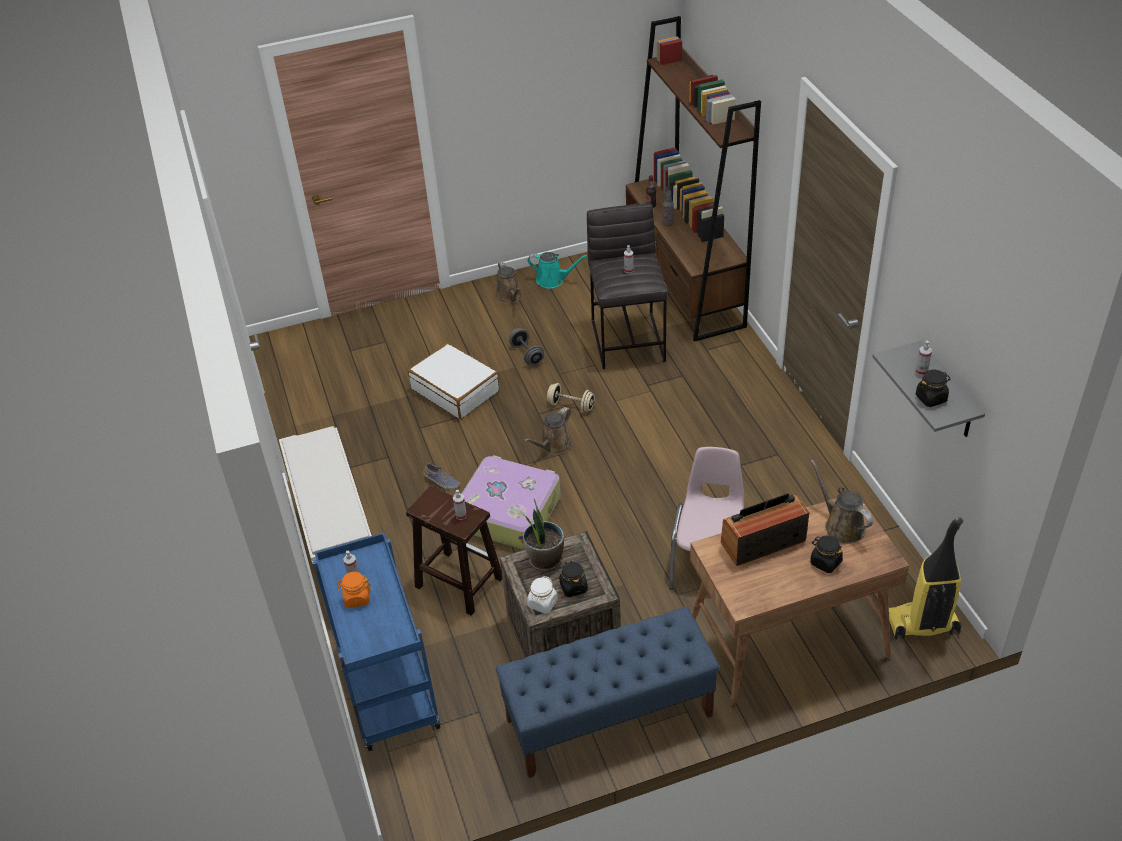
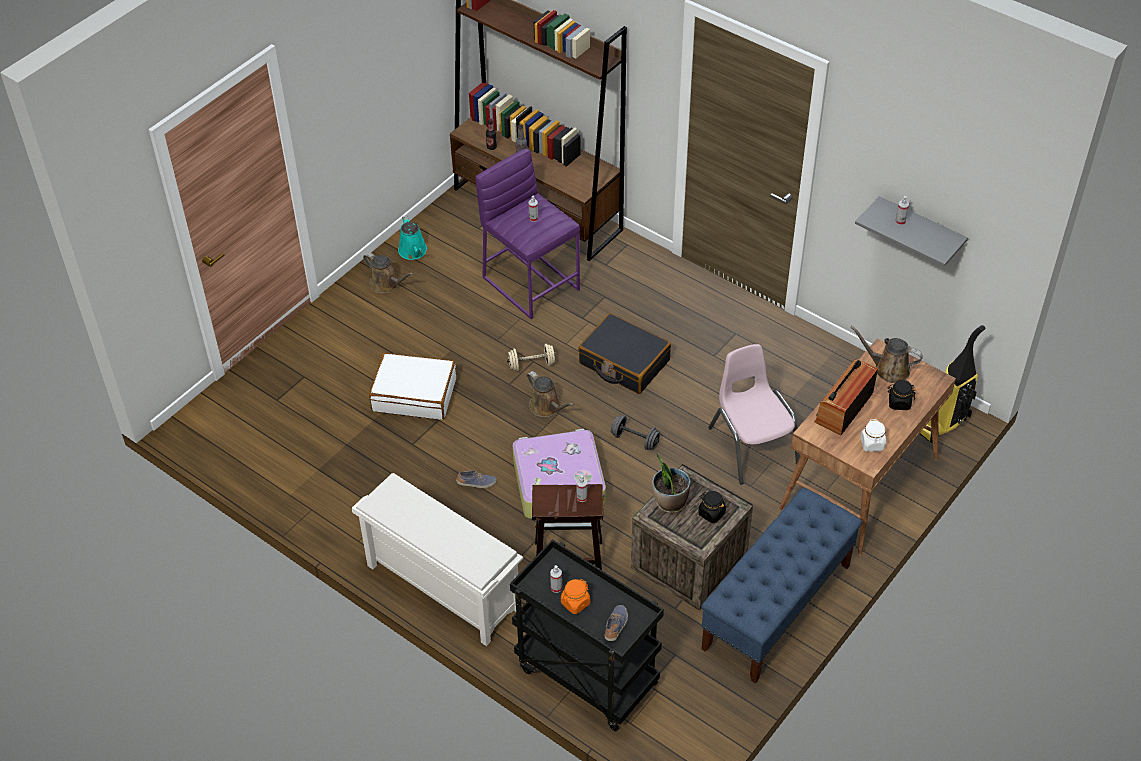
camera: 35 degrees left, 5 degrees up
(372, 637) = (616, 626): none -> shoe
(386, 688) = (585, 676): blue cart -> black cart
(527, 354) = (451, 334): grey dumbbell -> grey dumbbell (635, 440)
(542, 603) = (699, 537): white jar -> white jar (872, 444)
(553, 280) = (413, 252): turquoise watering can -> turquoise watering can turned 90 degrees clockwise
(553, 445) = (547, 407): brown watering can -> brown watering can turned 45 degrees counterclockwise
(628, 340) = (531, 282): grey stool -> purple stool
(652, 437) = (624, 362): none -> black suitcase
(931, 398) = (923, 240): black jar -> none

